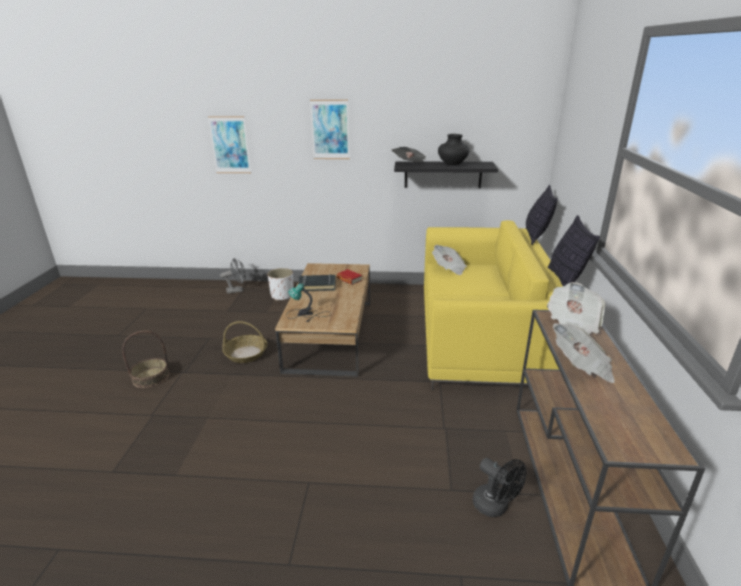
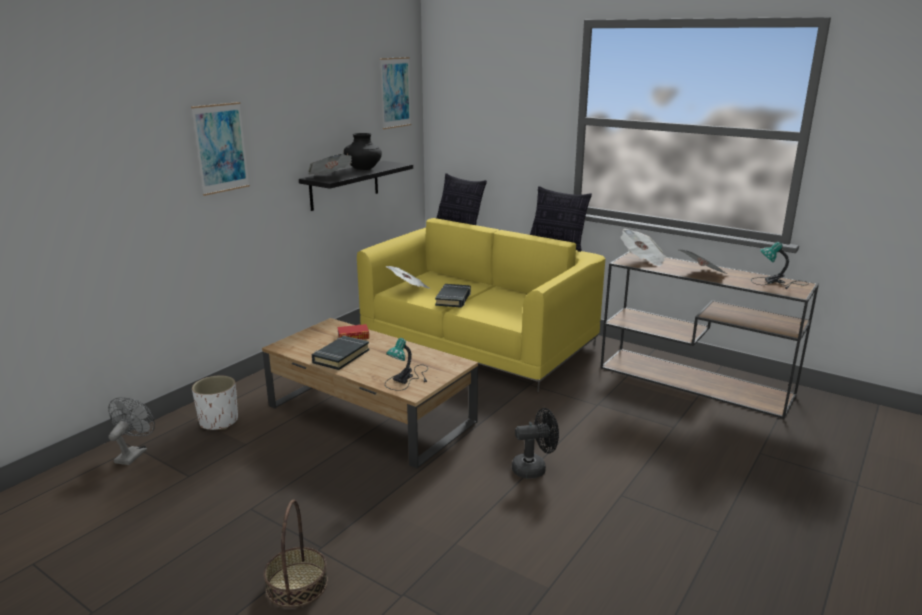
camera: 60 degrees left, 5 degrees down
(230, 145) = (67, 199): picture -> picture (395, 93)
(246, 353) = (338, 484): basket -> none
(454, 288) = (453, 299): none -> black book
(495, 507) = (701, 416): black fan -> black fan (534, 468)
(641, 427) = (777, 282): none -> table lamp

